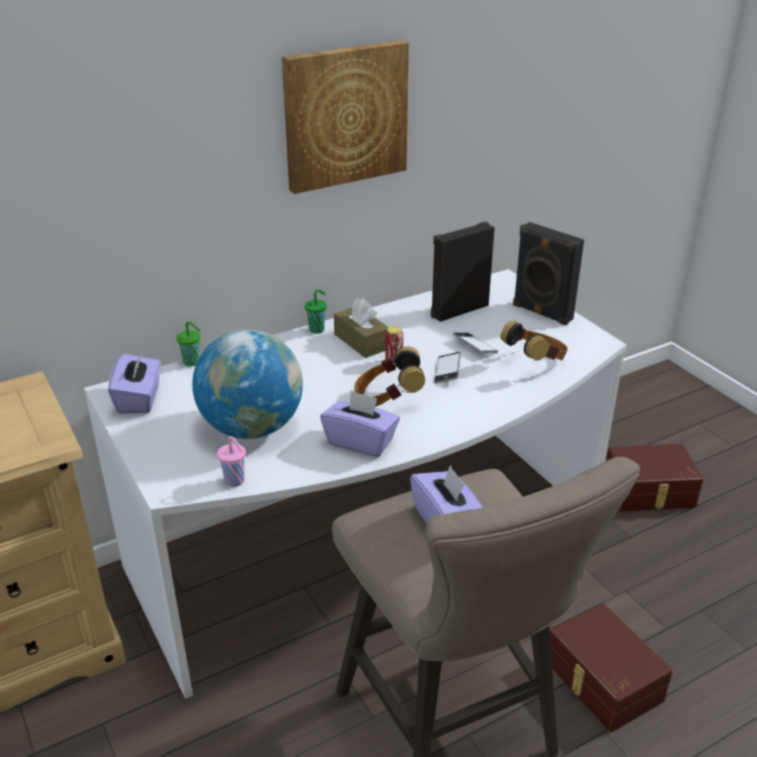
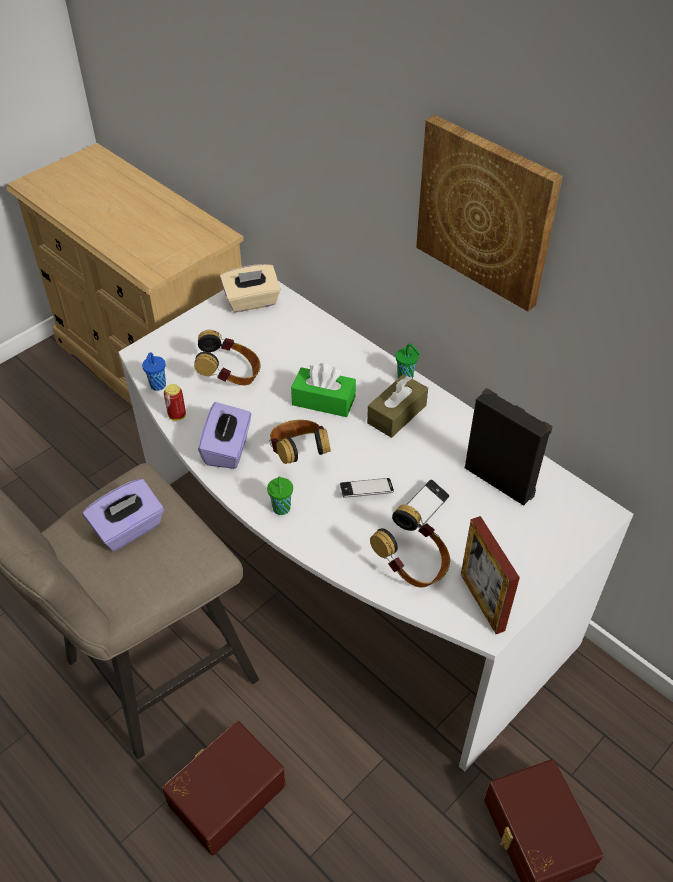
camera: 75 degrees right, 15 degrees up
(139, 399) = (252, 302): purple tissue box -> beige tissue box
(192, 362) = (316, 314): green cup -> green cup (281, 509)
(235, 481) = (157, 386): pink cup -> blue cup
(252, 428) = (230, 376): globe -> headphones
(322, 376) = (323, 401): none -> green tissue box
(394, 362) = (368, 446): can -> can (177, 416)
(541, 313) = (531, 559): black speaker -> none
(577, 339) = (482, 602): none -> picture frame

